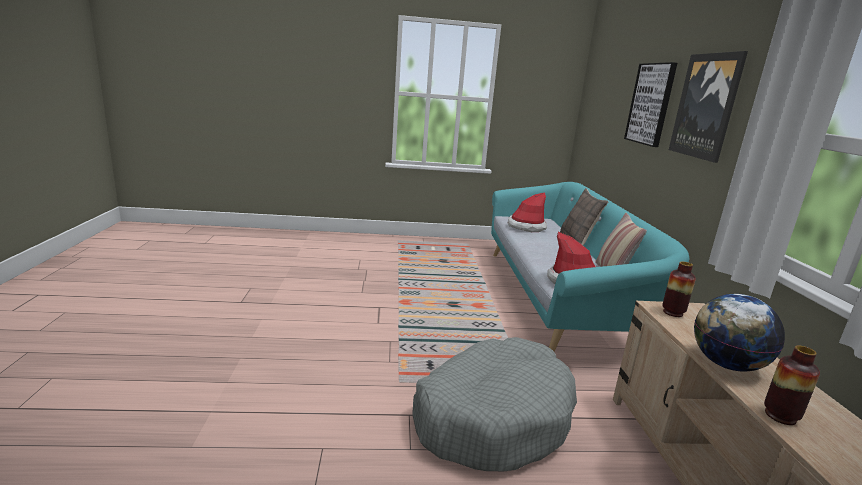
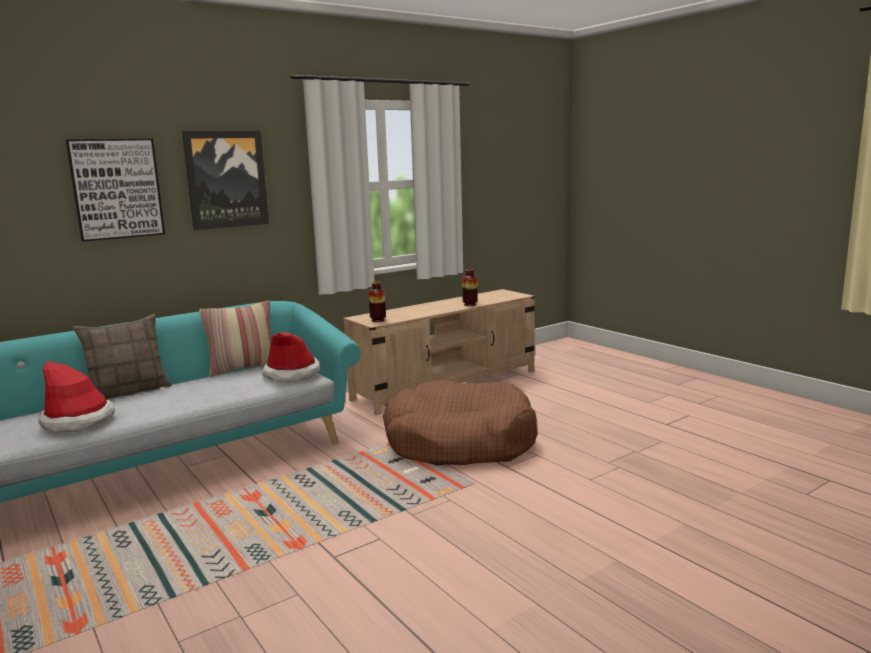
camera: 120 degrees left, 5 degrees down
(492, 416) = (459, 442): grey dog bed -> brown dog bed
(726, 364) = (434, 311): globe -> none

